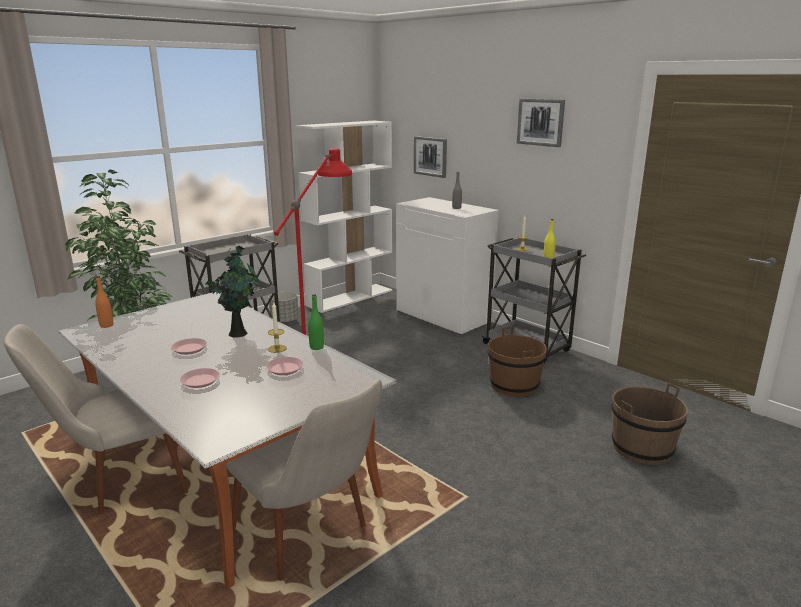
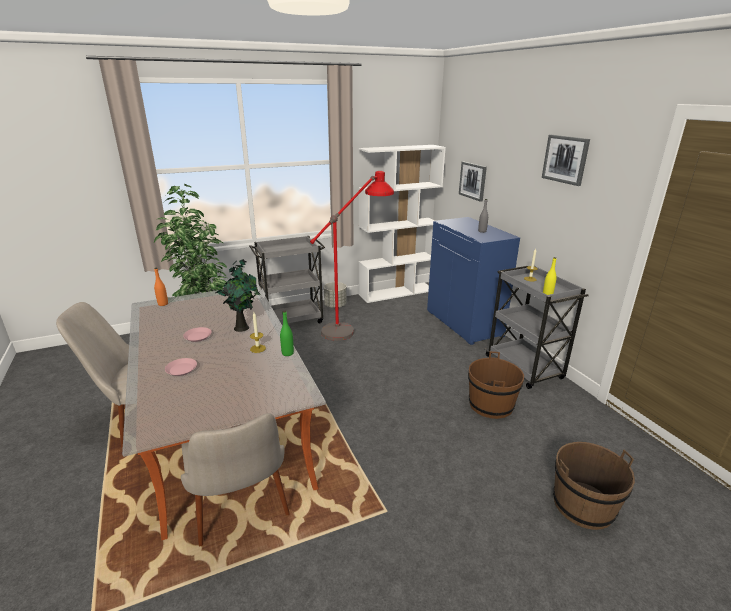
camera: 20 degrees right, 5 degrees up
(284, 369) = (248, 370): pink plate -> none
(444, 317) = (464, 323): white cabinet -> blue cabinet

